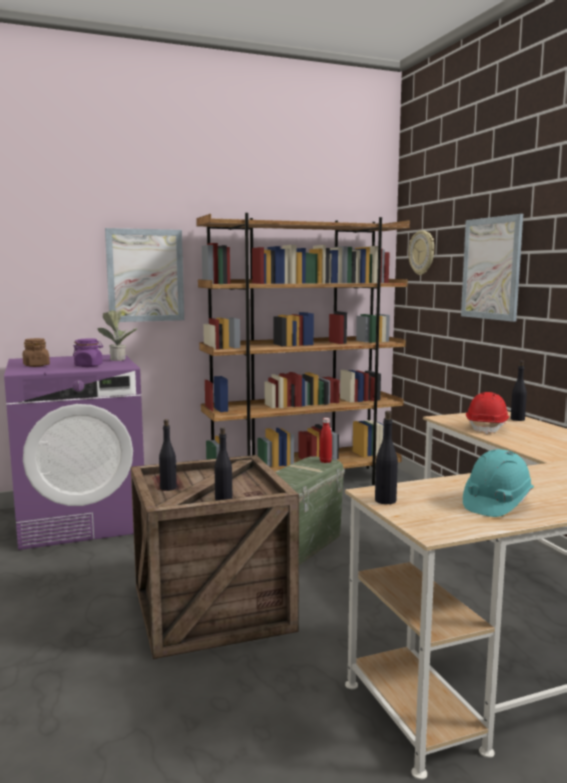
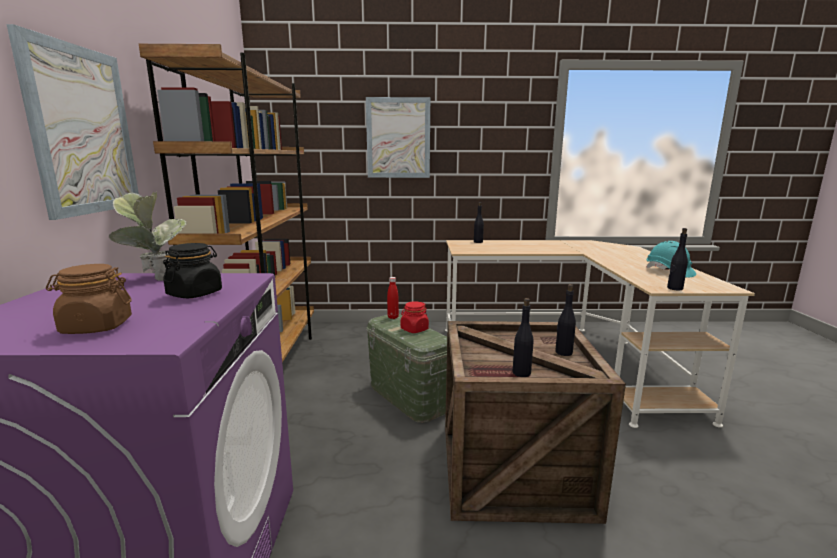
camera: 70 degrees left, 5 degrees up
(89, 366) = (195, 293): purple jar -> black jar
(302, 472) = (414, 329): none -> red jar
(422, 253) = (300, 122): wall clock -> none
(487, 427) = (496, 249): red hard hat -> none

